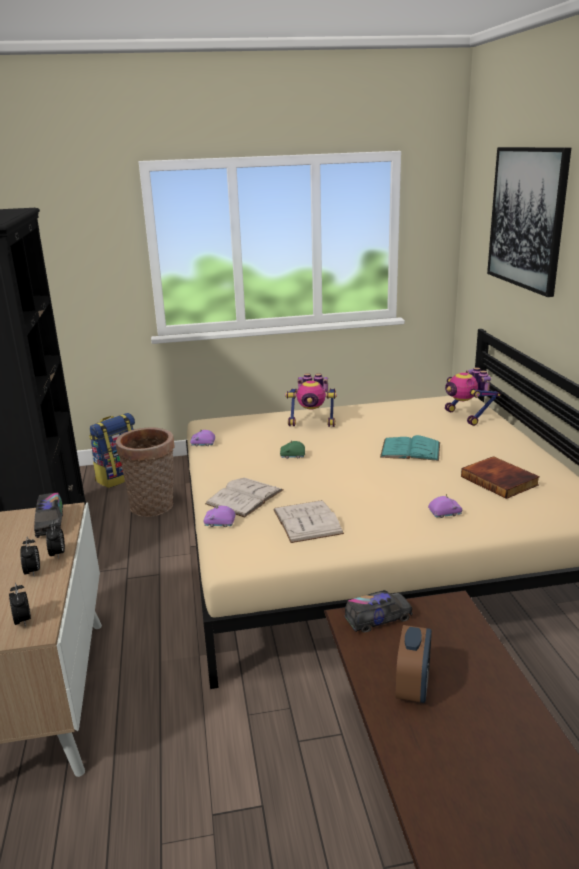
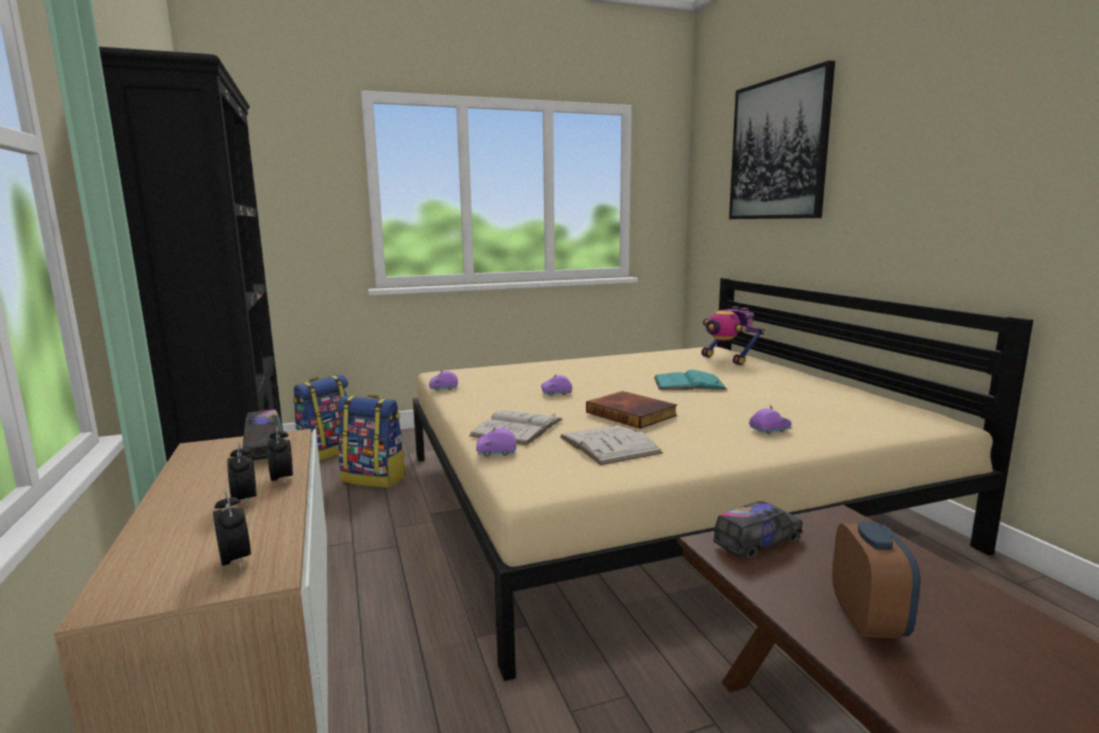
camera: 10 degrees left, 10 degrees down
(153, 508) = (375, 478): basket -> backpack
(292, 456) = (556, 393): green toy car -> purple toy car
(312, 423) = (564, 369): toy robot -> none
(500, 480) = (808, 401): book -> book (632, 414)

